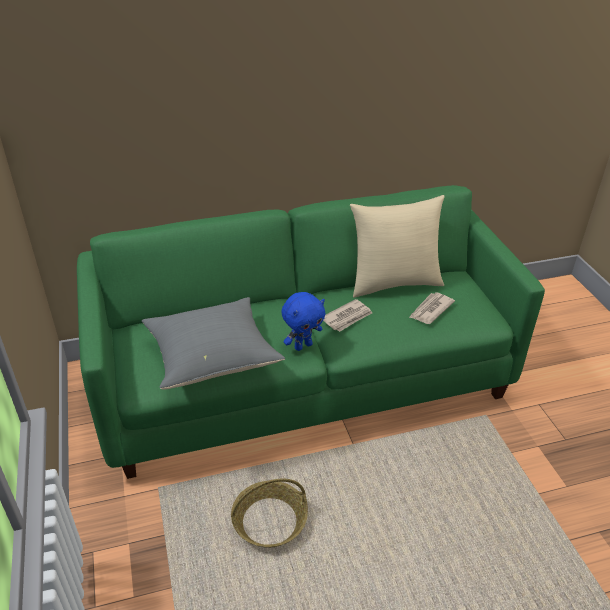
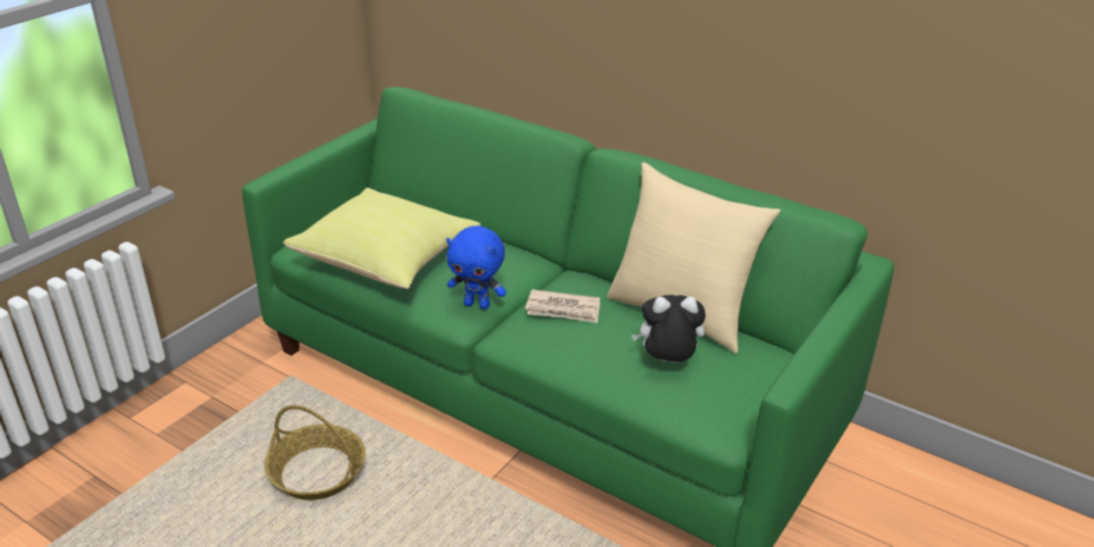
camera: 50 degrees right, 5 degrees down
(212, 357) = (387, 261): grey pillow -> yellow pillow
(430, 310) = (667, 362): newspaper -> plush toy

